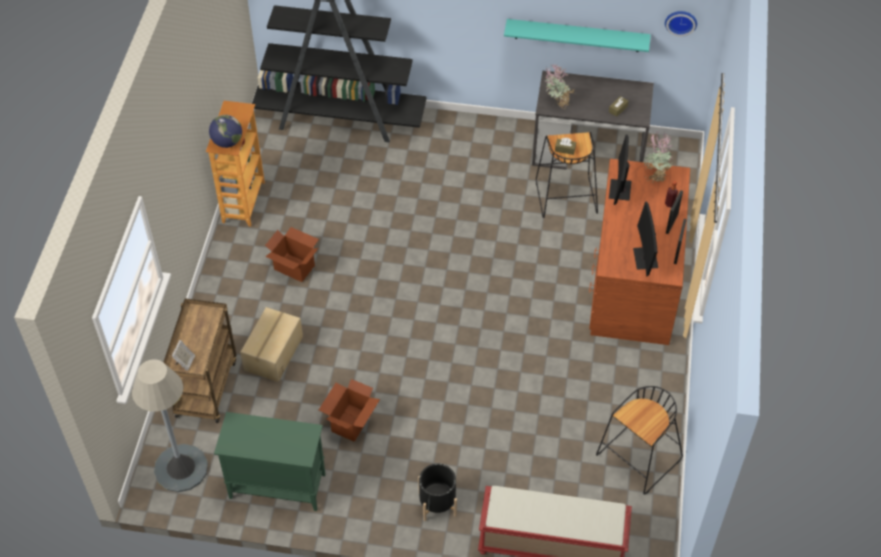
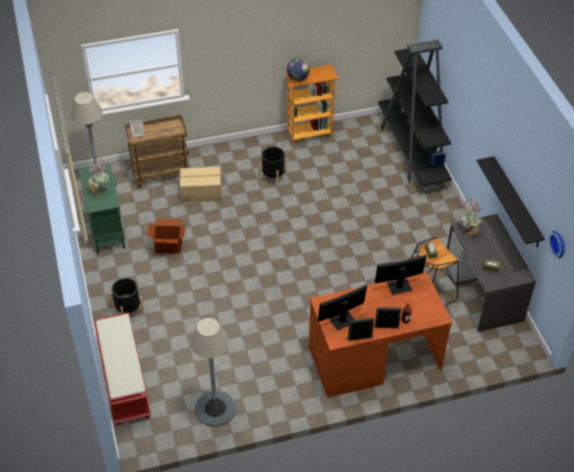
camera: 65 degrees right, 5 degrees down
(294, 267) = (273, 177): cardboard box -> black planter
(577, 35) = (517, 203): turquoise shelf -> black shelf
(638, 459) = (215, 409): black stool -> grey floor lamp
(655, 175) = (428, 303): potted plant -> potted plant (100, 191)

